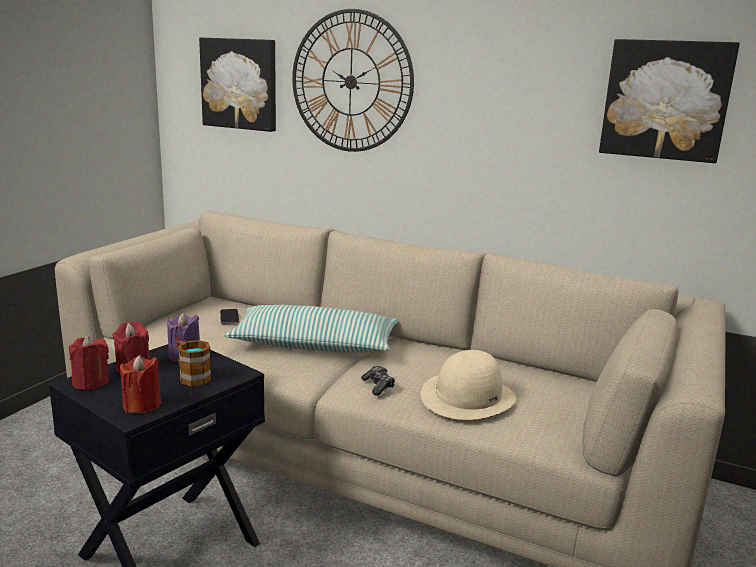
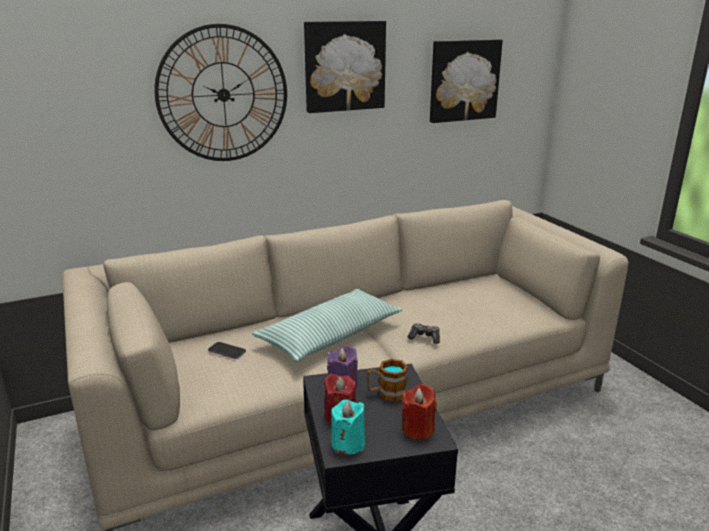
camera: 50 degrees left, 5 degrees up
(91, 382) = (348, 444): red candle -> turquoise candle
(240, 84) = (82, 113): picture -> picture (344, 66)
(468, 396) = (471, 316): beige hat -> none

